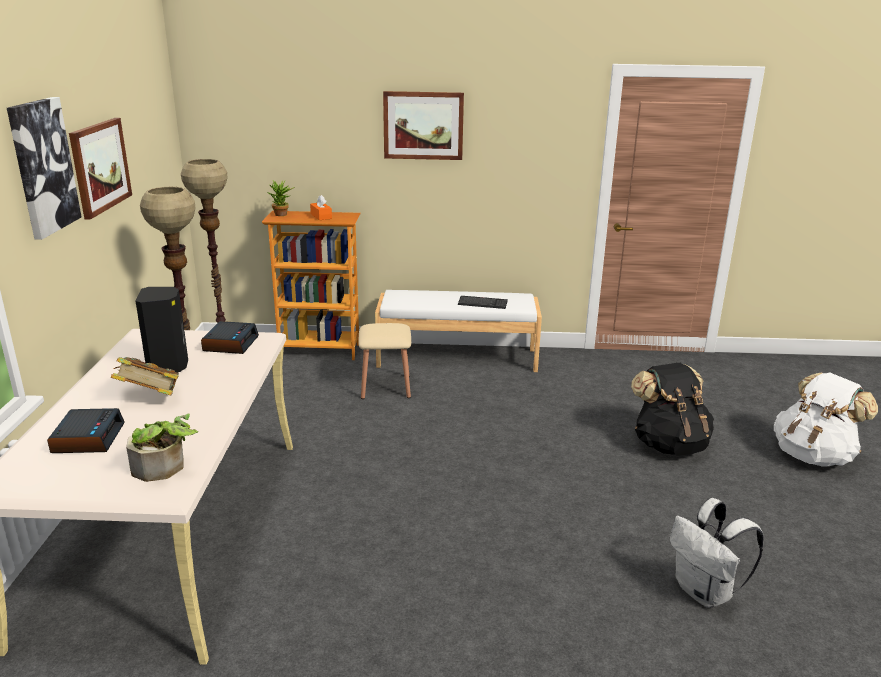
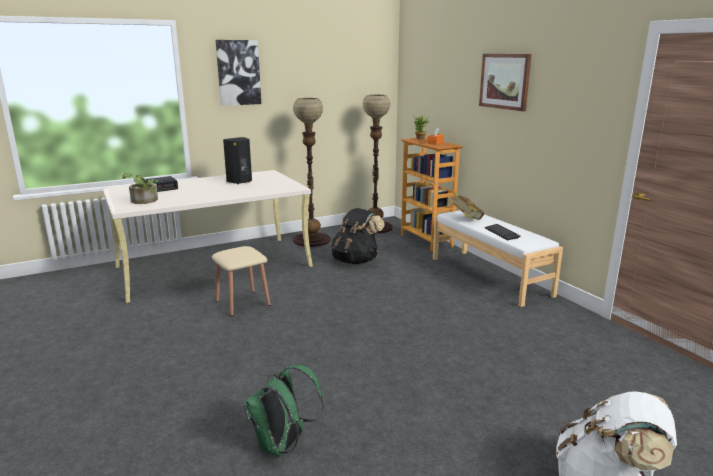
camera: 60 degrees right, 5 degrees down
(100, 166) = (294, 83): picture -> none
(149, 398) = (206, 186): book -> book (465, 219)
(230, 343) = (279, 183): alarm clock -> none
(385, 387) = (412, 268): beige stool -> beige stool (242, 303)
(669, 444) = (492, 389): black backpack -> black backpack (356, 261)
(705, 592) = (283, 445): white backpack -> green backpack

